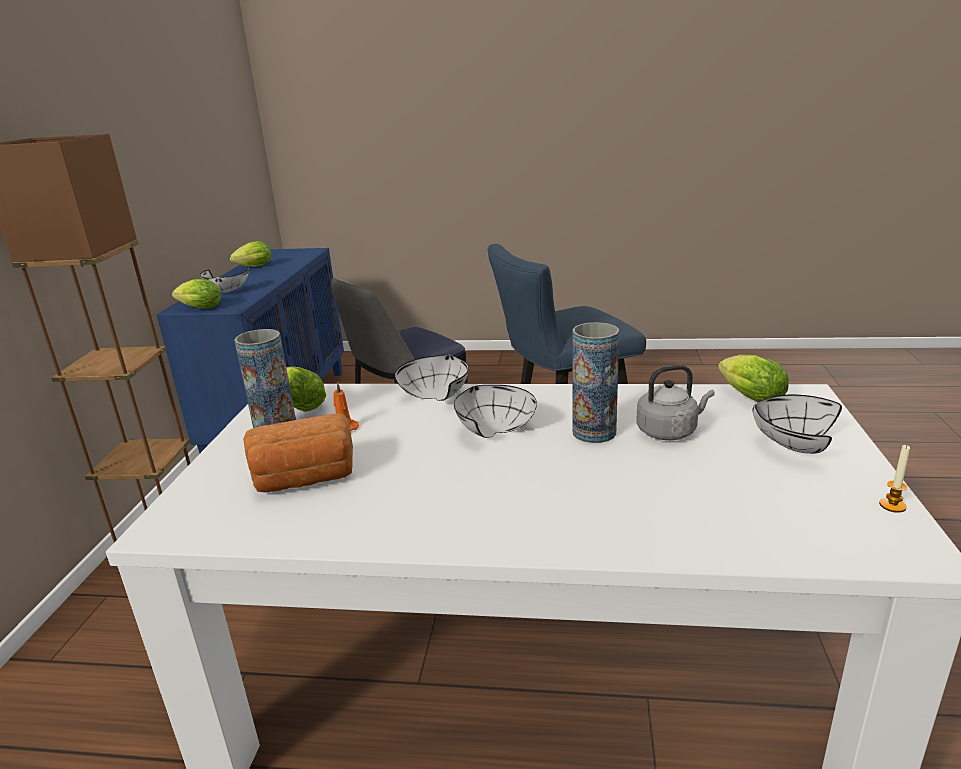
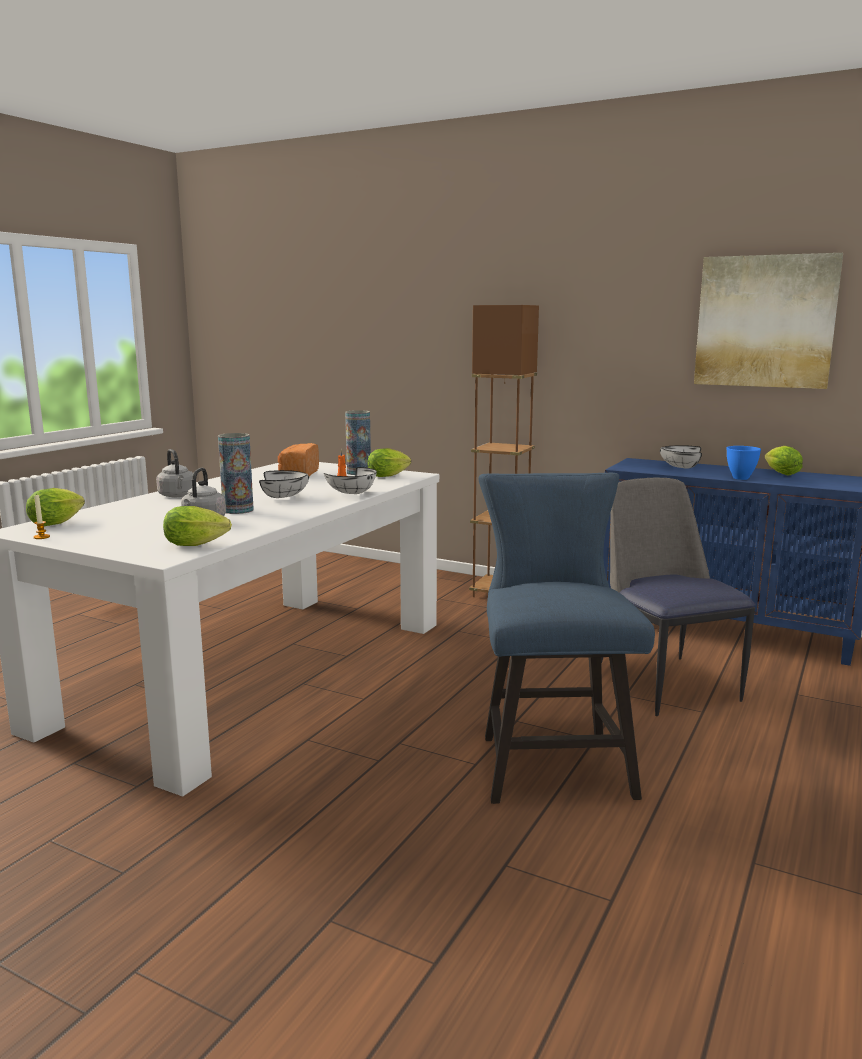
camera: 110 degrees right, 10 degrees down
(183, 134) = (765, 321): none -> picture
(198, 308) = (631, 463): lettuce -> lettuce (59, 523)
(280, 274) = (740, 478): none -> blue bowl
(559, 520) = (177, 496): none -> grey kettle
(790, 445) = (128, 537): white bowl -> none

